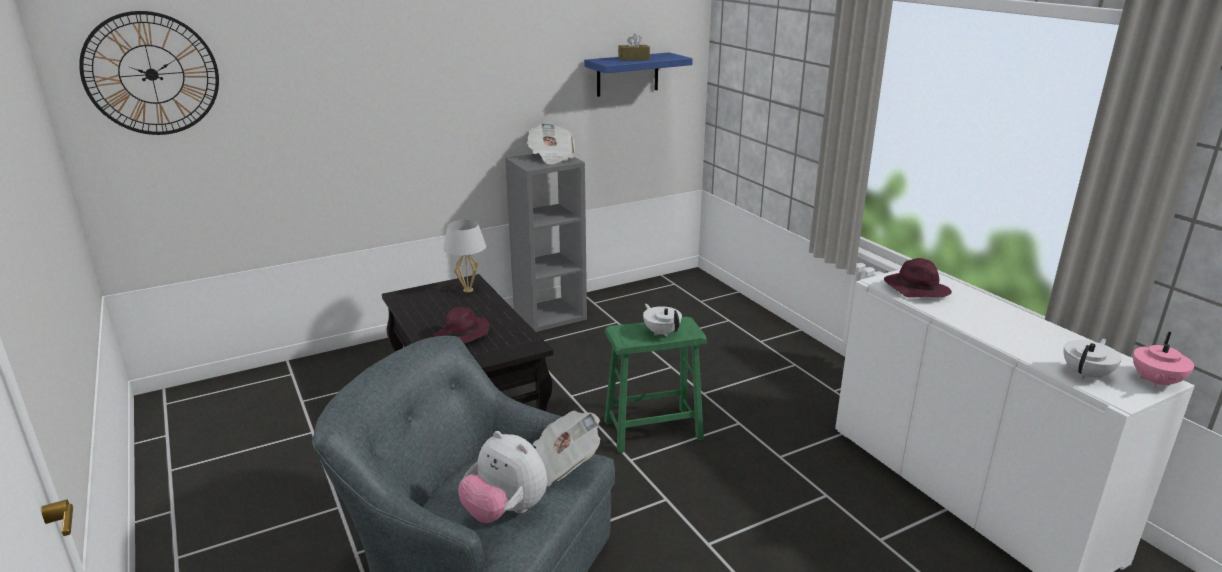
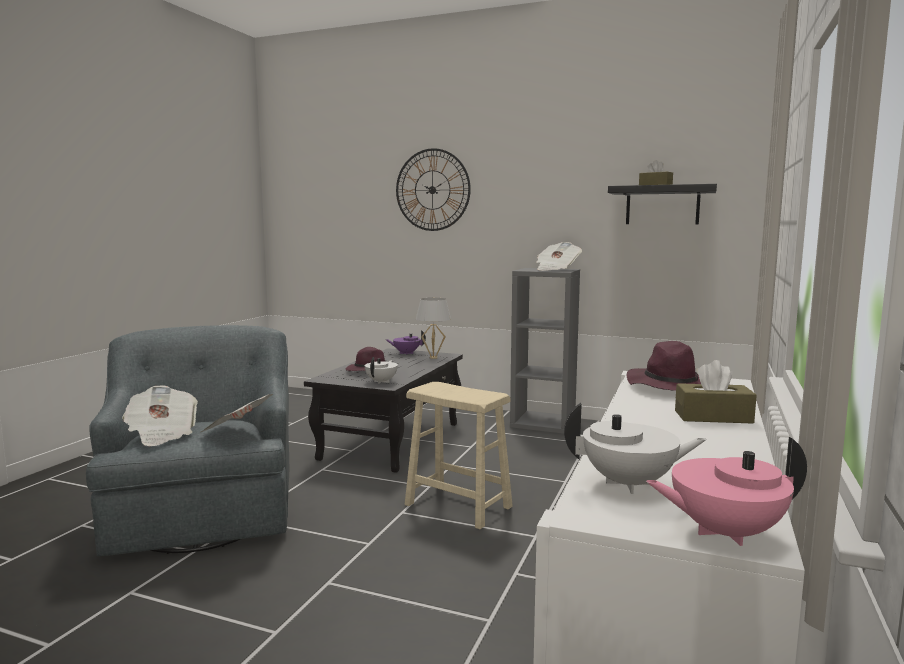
camera: 50 degrees right, 15 degrees down
(151, 74) = (308, 180): wall clock -> wall clock (432, 190)
(424, 294) = (406, 353): none -> purple teapot
(505, 511) = (162, 434): plush toy -> newspaper
(627, 74) = (662, 205): blue shelf -> black shelf
(652, 430) = (458, 505): green stool -> beige stool
(661, 332) = (459, 394): white teapot -> white teapot (382, 381)
(989, 308) = (713, 417): none -> brown tissue box

